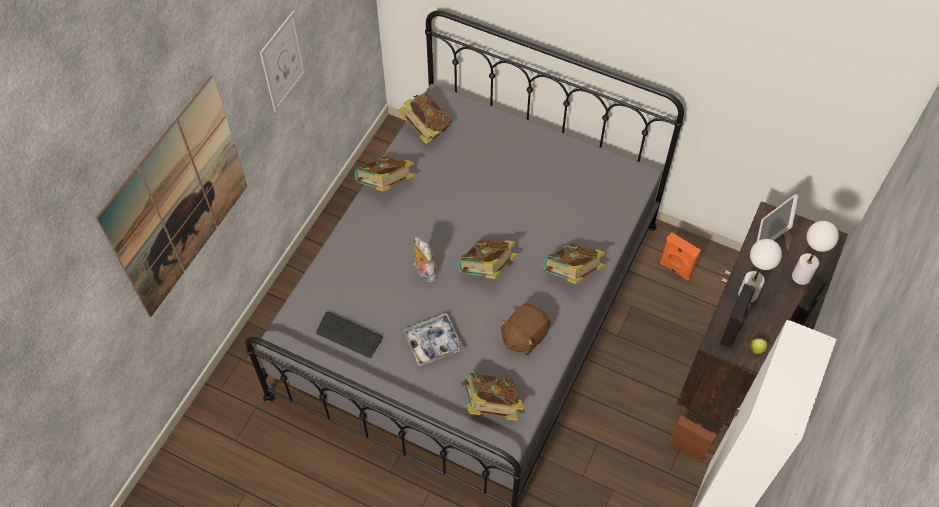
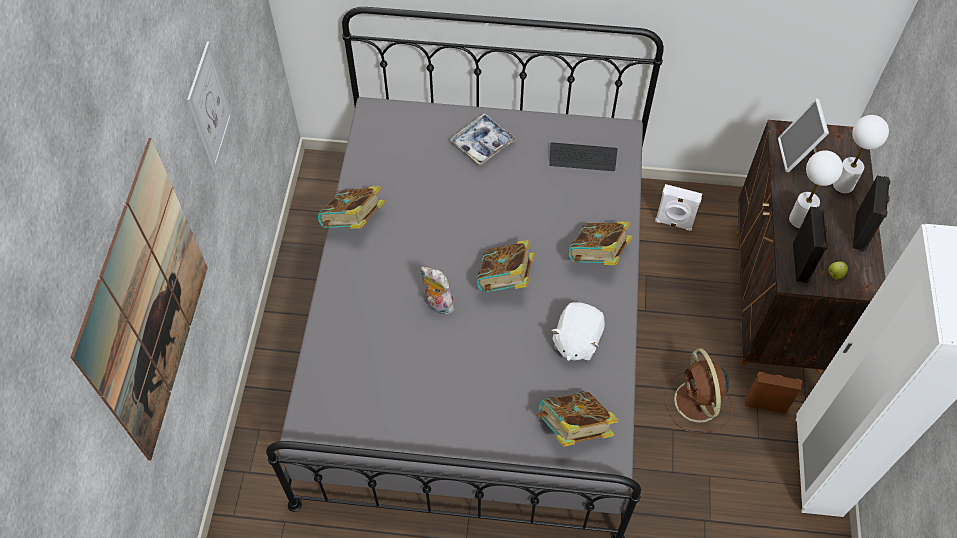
camera: 20 degrees left, 0 degrees up
(349, 335) = (382, 403): keyboard -> keyboard (582, 158)
(426, 129) = (373, 147): book -> none
(433, 342) = (481, 380): tray -> tray (482, 143)
(523, 336) = (576, 341): brown plush toy -> white plush toy
(629, 427) = (697, 403): none -> brown fan
(675, 269) = (673, 223): orange speaker -> white speaker

